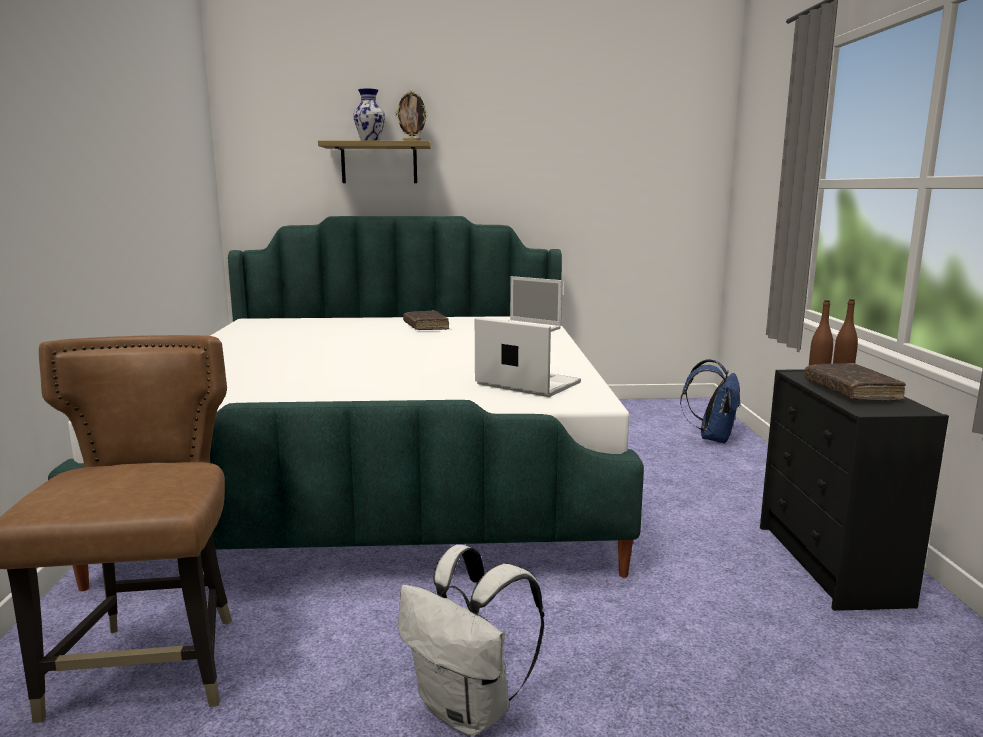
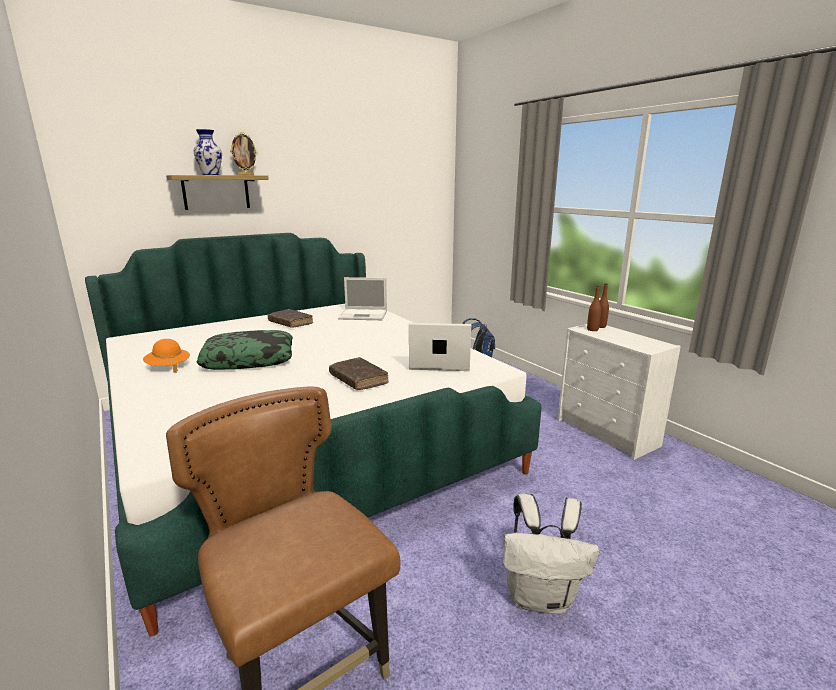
camera: 30 degrees left, 5 degrees up
(247, 346) = (168, 367): none -> orange hat
(327, 351) = (249, 359): none -> pillow
(831, 565) = (608, 433): black dresser -> white dresser
(851, 391) = (621, 337): brown book -> brown book (358, 380)

